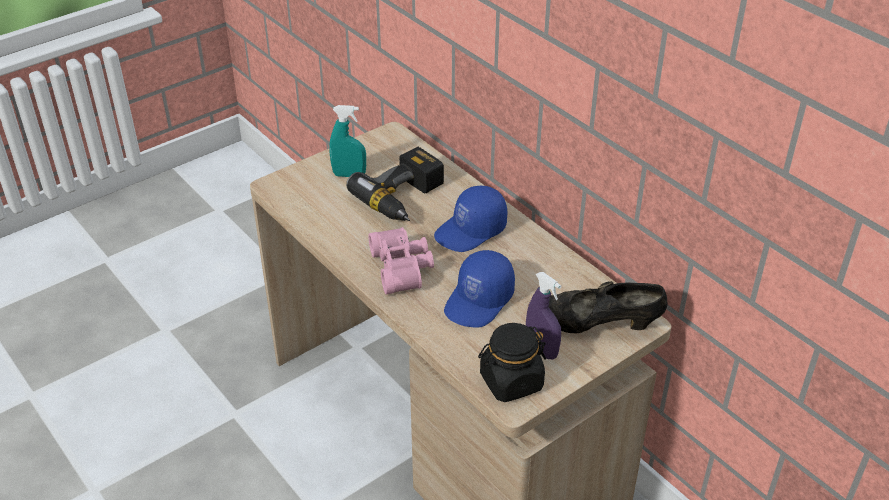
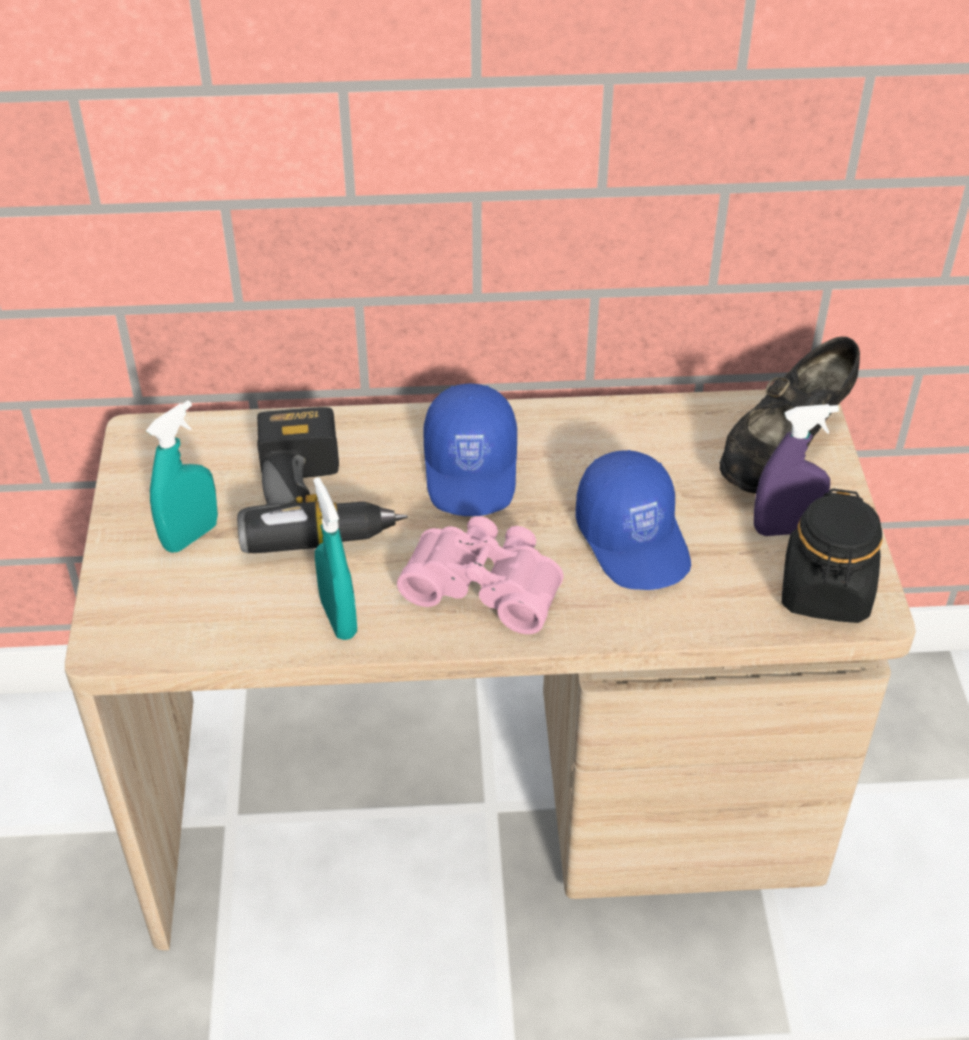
camera: 55 degrees left, 5 degrees up
(342, 236) = (338, 618): none -> turquoise spray bottle

